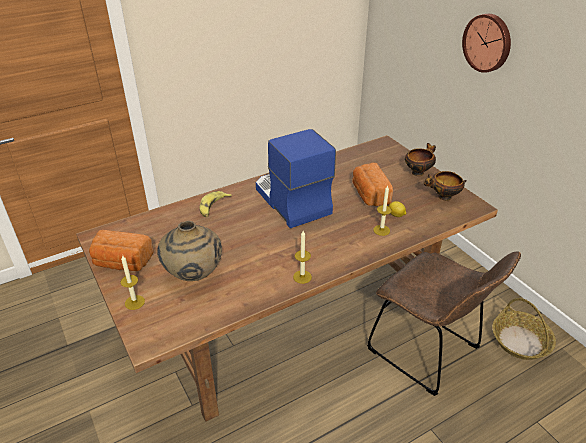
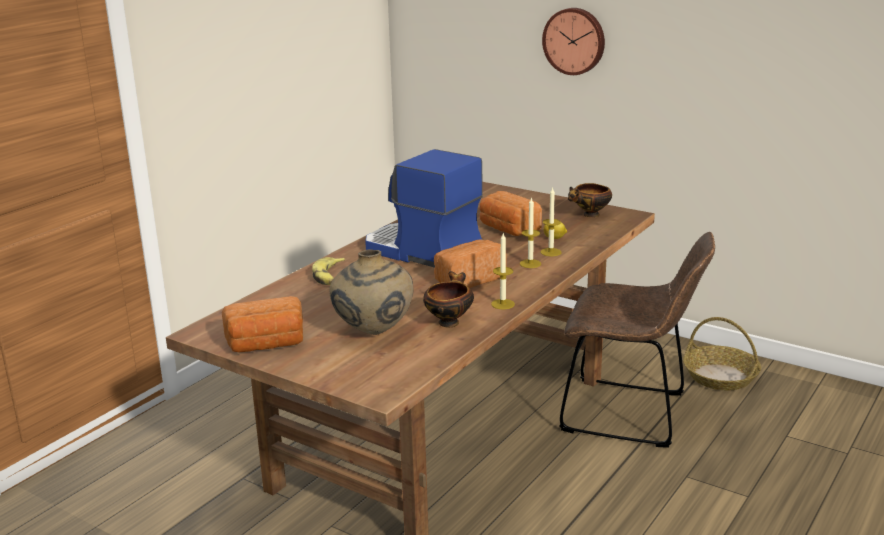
camera: 25 degrees left, 15 degrees down
(134, 302) = (324, 369): candle -> candle (530, 263)
(298, 241) = (467, 280): none -> bread
(418, 172) = (542, 202): bowl -> bowl (449, 321)

